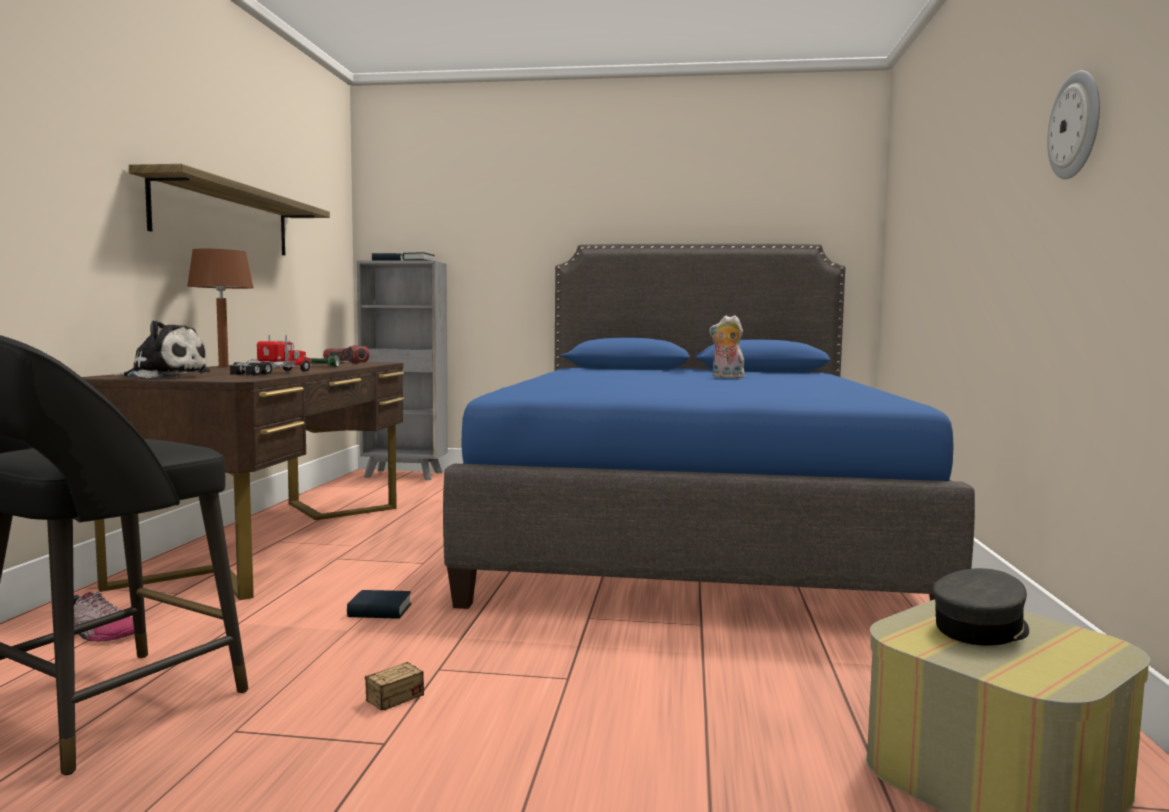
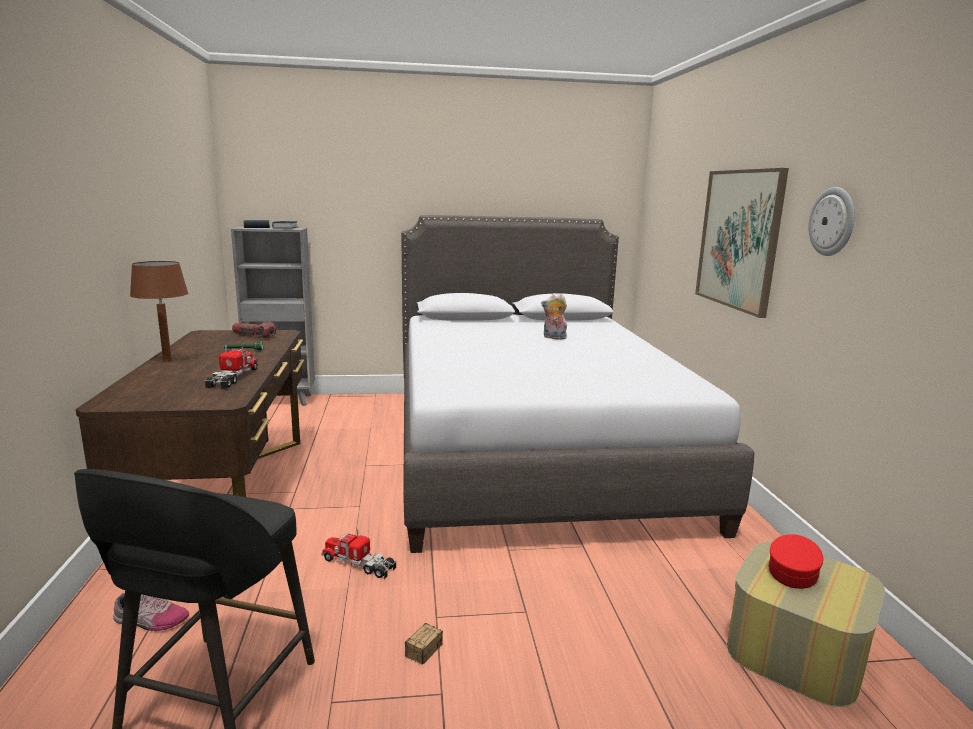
camera: 15 degrees left, 10 degrees up
(164, 376) = (152, 397): plush toy -> none
(224, 218) = (143, 223): shelf -> none
(380, 611) = (359, 564): book -> toy truck
(690, 531) = (531, 449): blue bed -> grey bed
(976, 212) = (739, 239): none -> picture
(980, 628) = (793, 571): grey cap -> red cap

